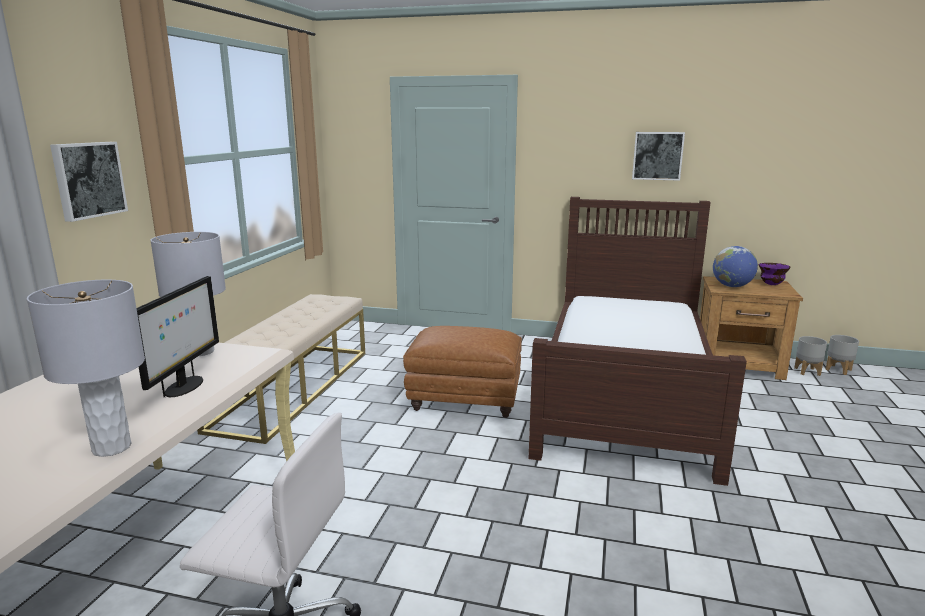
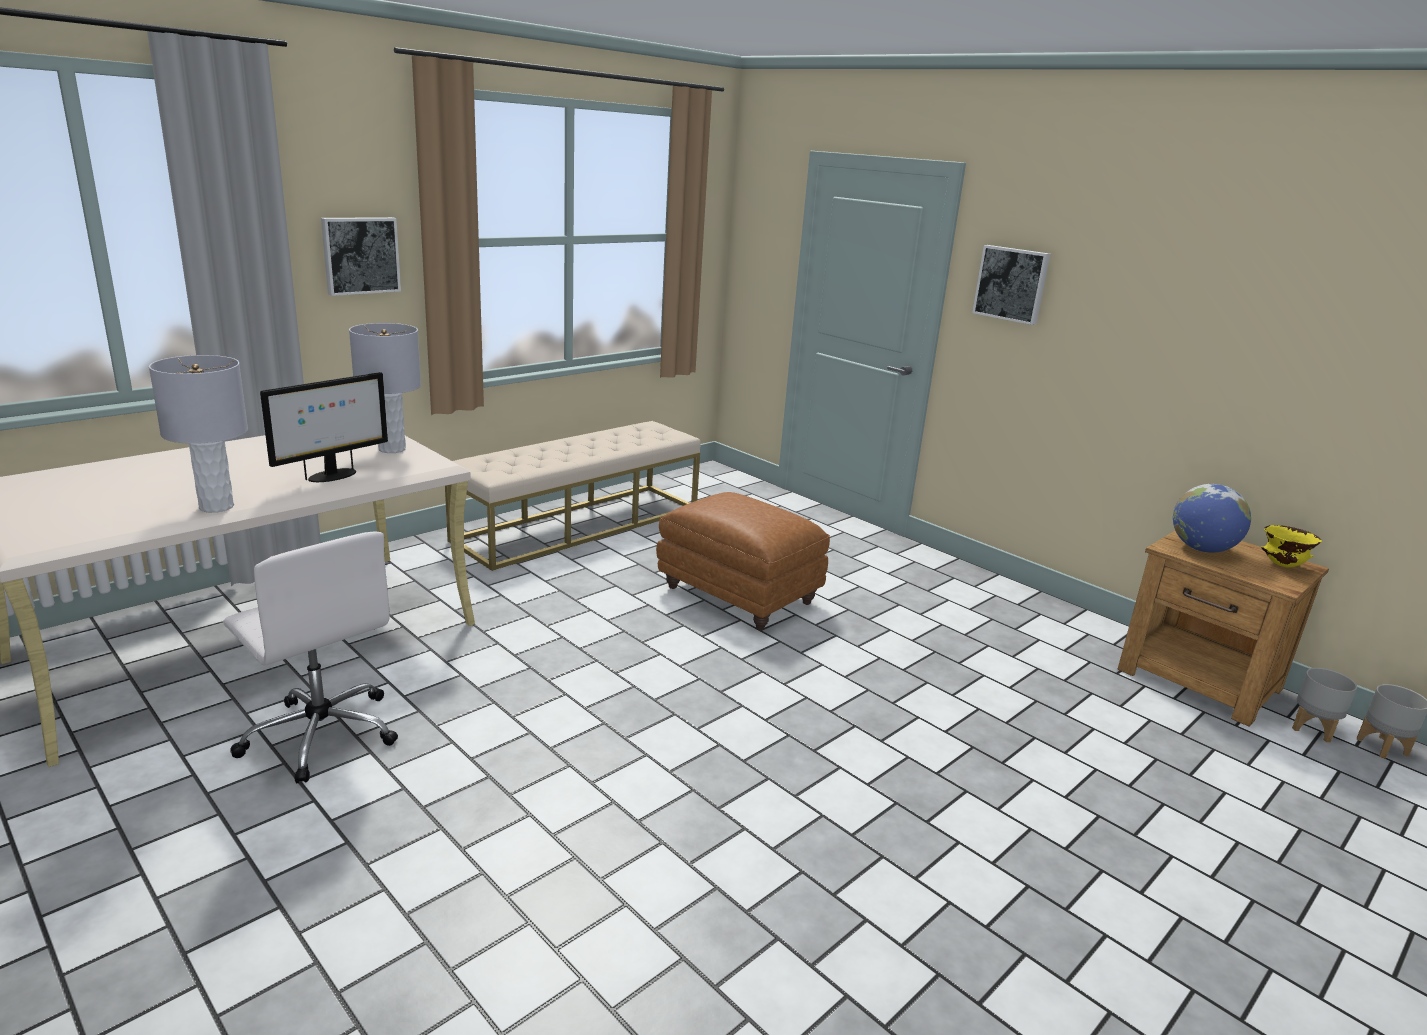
camera: 30 degrees right, 5 degrees up
(625, 393) = (953, 656): brown bed -> none
(657, 155) = (1146, 314): picture -> picture (1012, 284)
(771, 284) = (1281, 565): purple bowl -> yellow bowl

